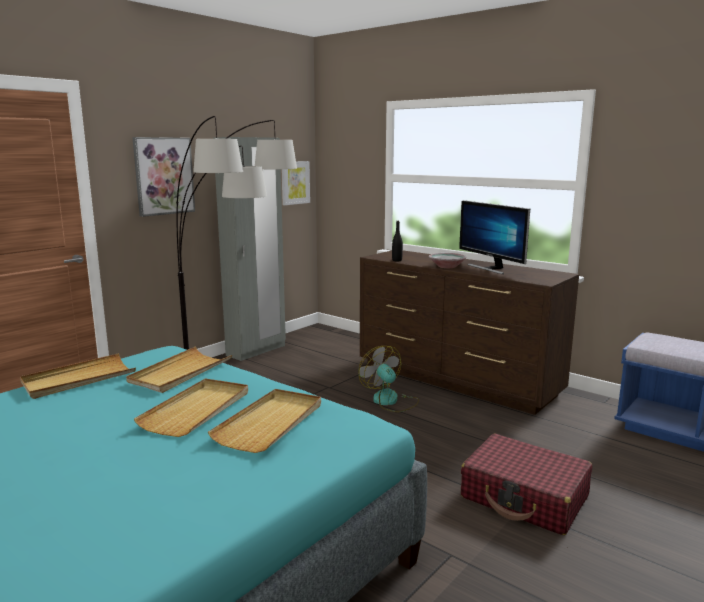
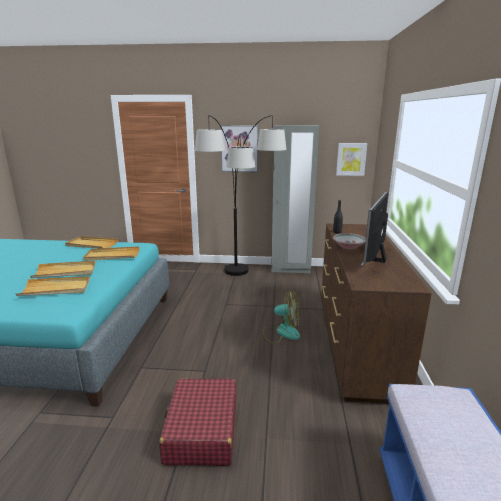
camera: 55 degrees right, 5 degrees up
(390, 401) = (282, 332): fan -> fan turned 75 degrees clockwise

